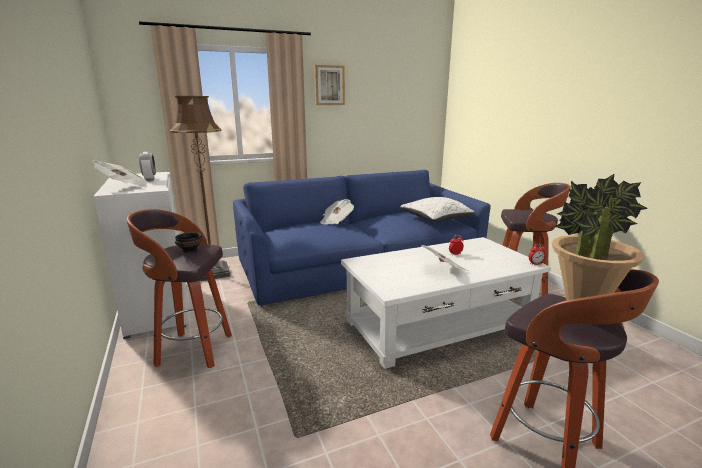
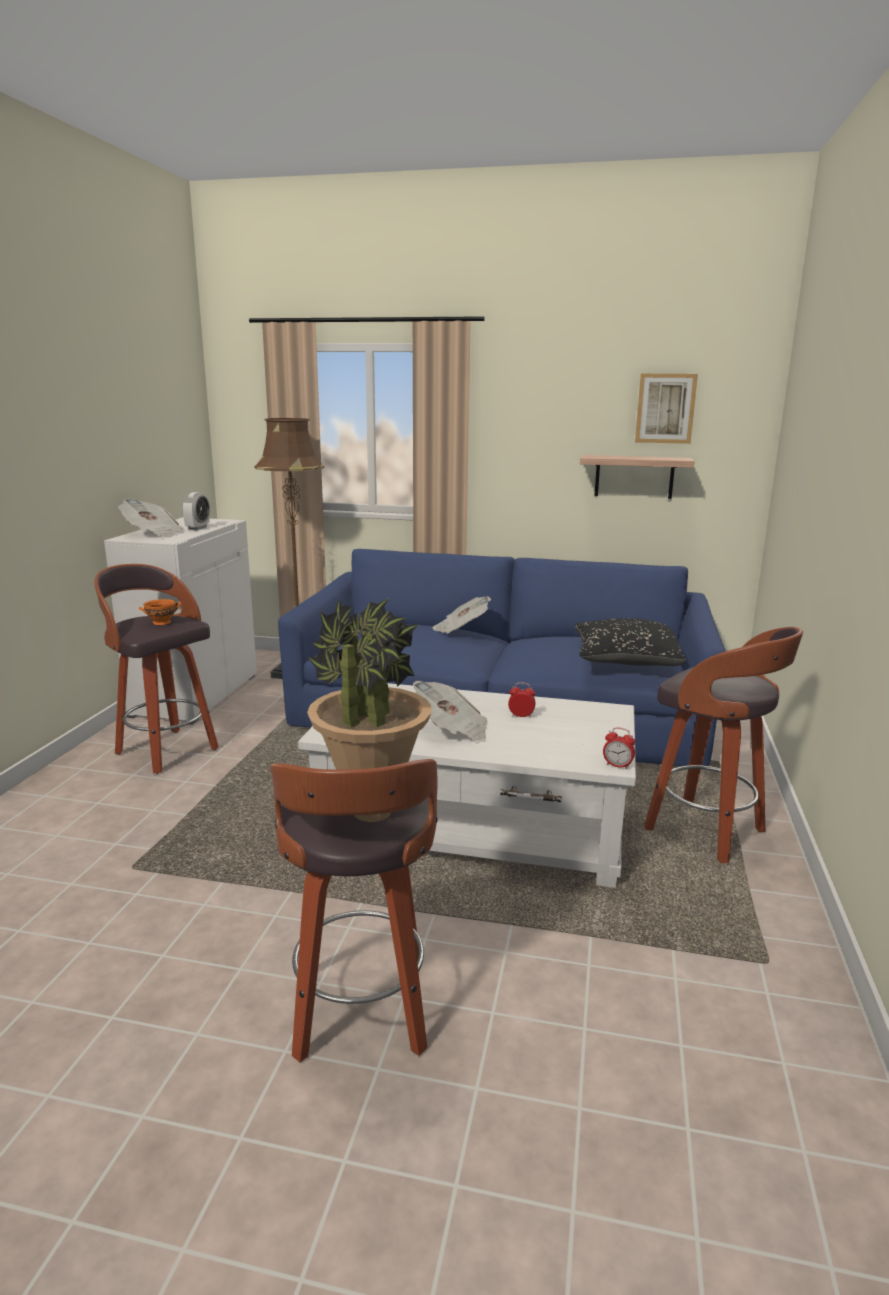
camera: 35 degrees right, 0 degrees up
(191, 251) = (162, 622): black bowl -> orange bowl
(329, 85) = (521, 401): picture -> picture (665, 408)
(388, 126) = (634, 476): none -> shelf
(435, 220) = (625, 661): white pillow -> black pillow

